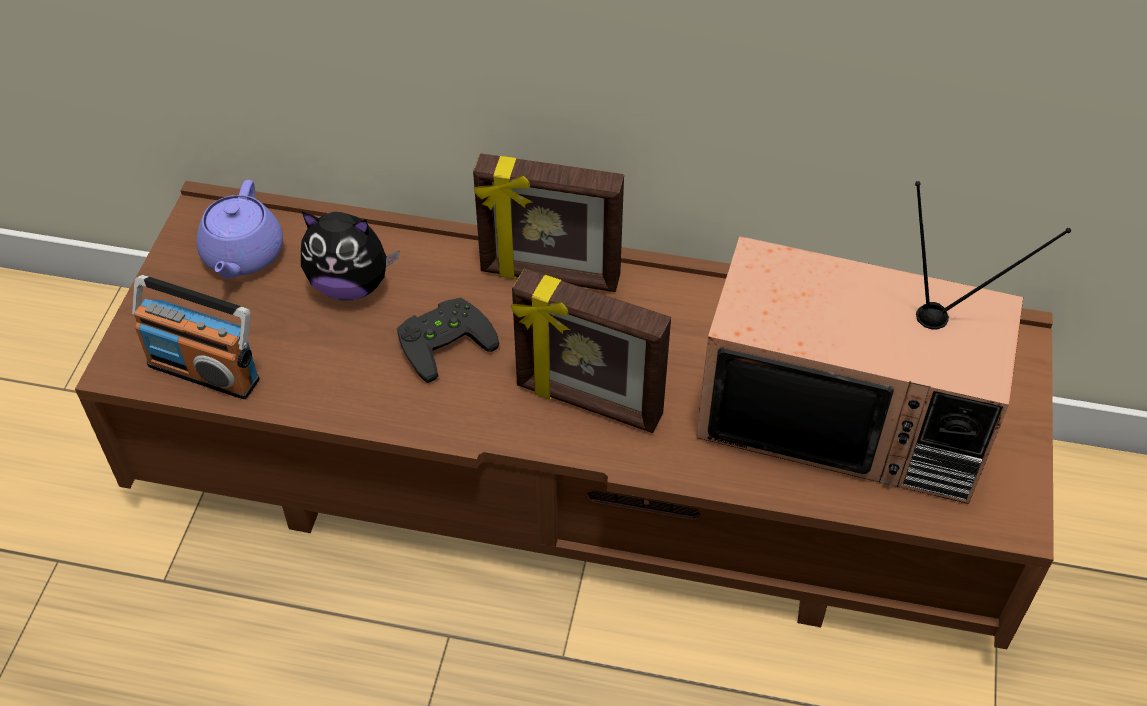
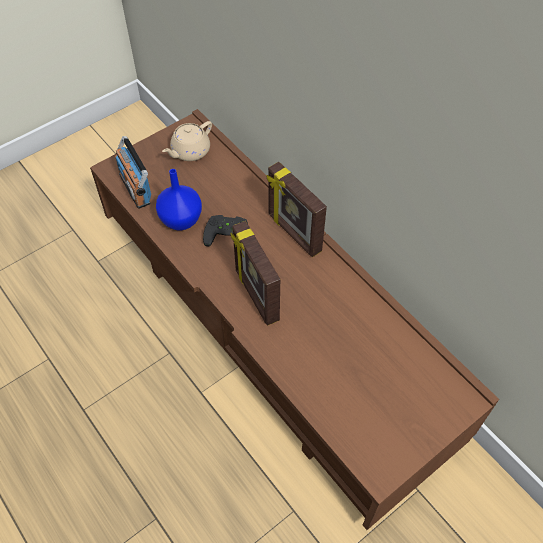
camera: 40 degrees right, 5 degrees up
(242, 255) = (190, 151): purple teapot -> beige teapot
(345, 369) = (182, 220): none -> blue vase
(350, 285) = (216, 188): plush toy -> none
(846, 416) = (354, 376): television -> none

